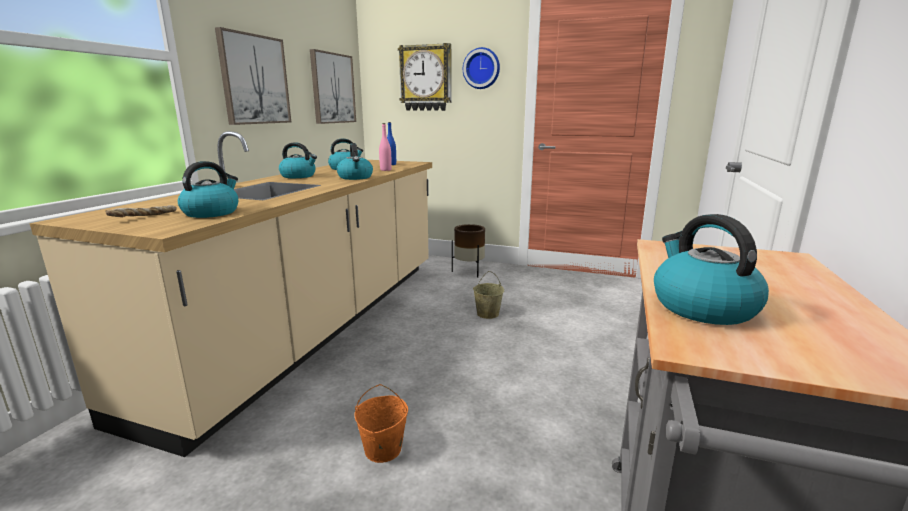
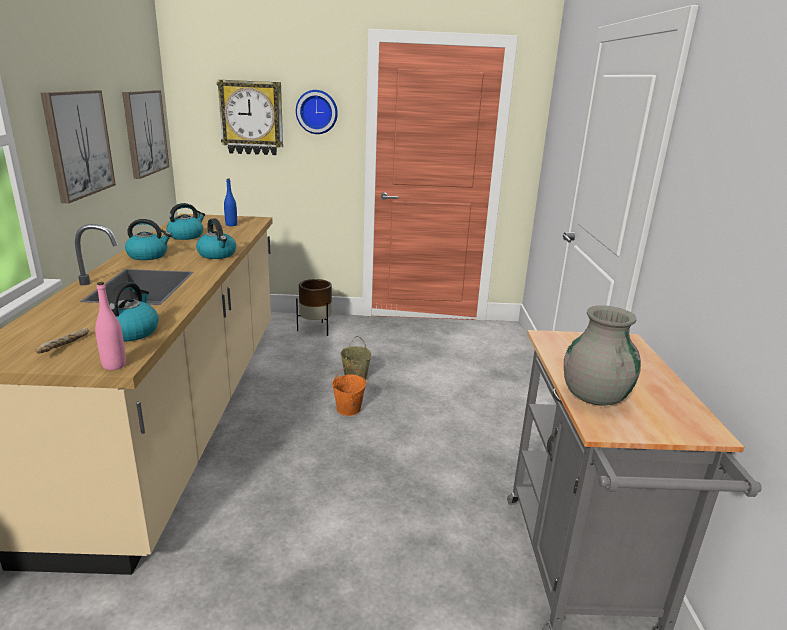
camera: 20 degrees left, 5 degrees up
(383, 450) = (321, 527): orange bucket -> orange bucket (348, 409)
(385, 170) = (236, 237): pink bottle -> pink bottle (114, 365)
(701, 307) = (594, 396): kettle -> grey vase

